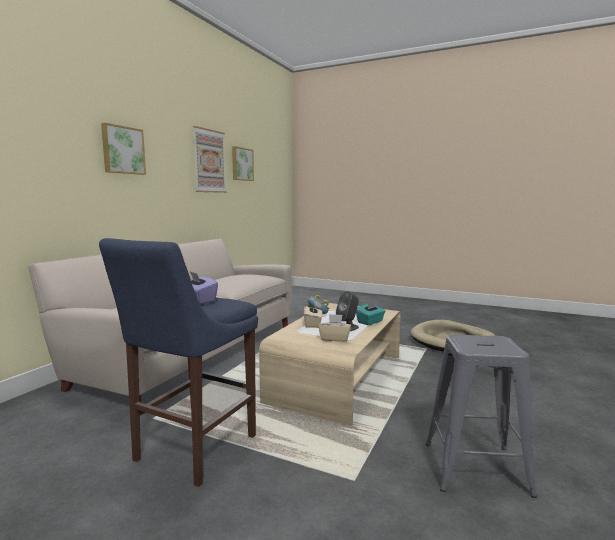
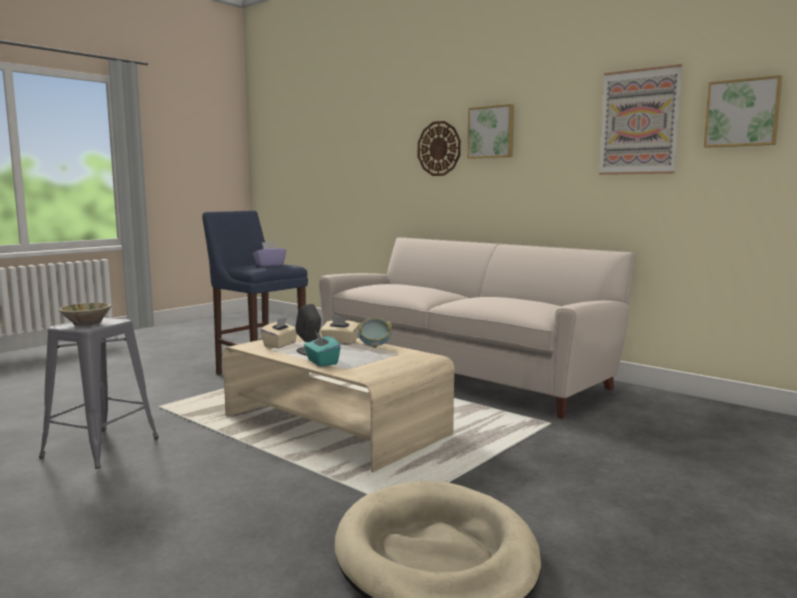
camera: 105 degrees right, 0 degrees up
(67, 157) = (439, 148): none -> wall clock
(488, 345) = (86, 323): none -> beige bowl

